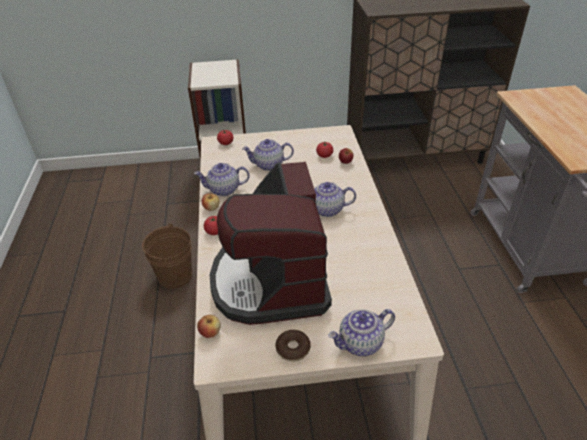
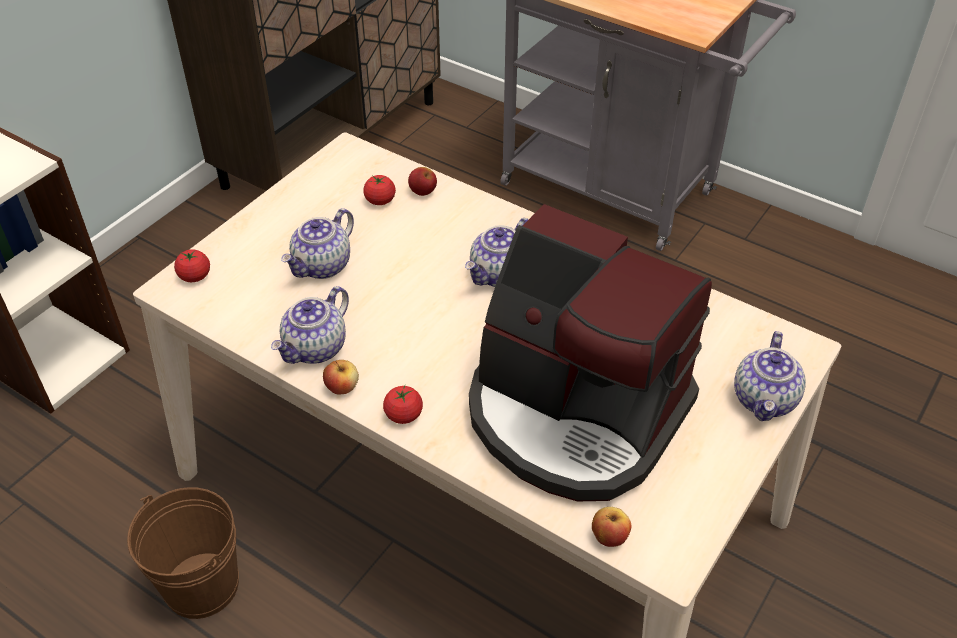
camera: 50 degrees left, 5 degrees up
(293, 349) = (717, 467): donut -> none

